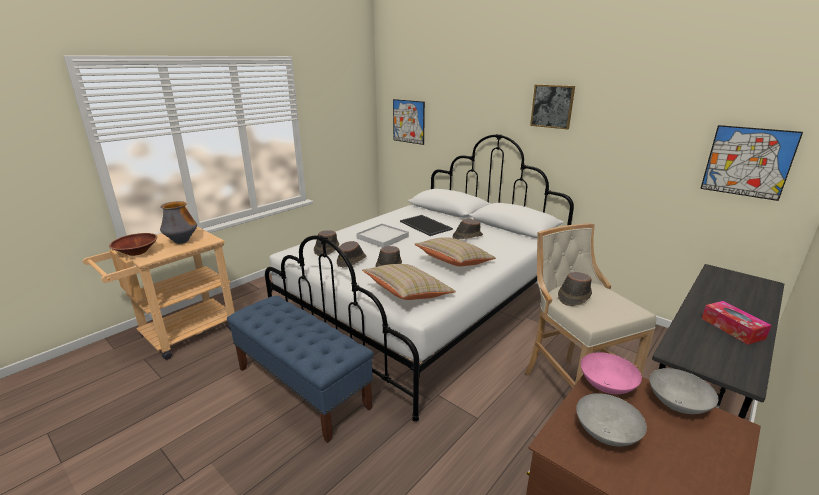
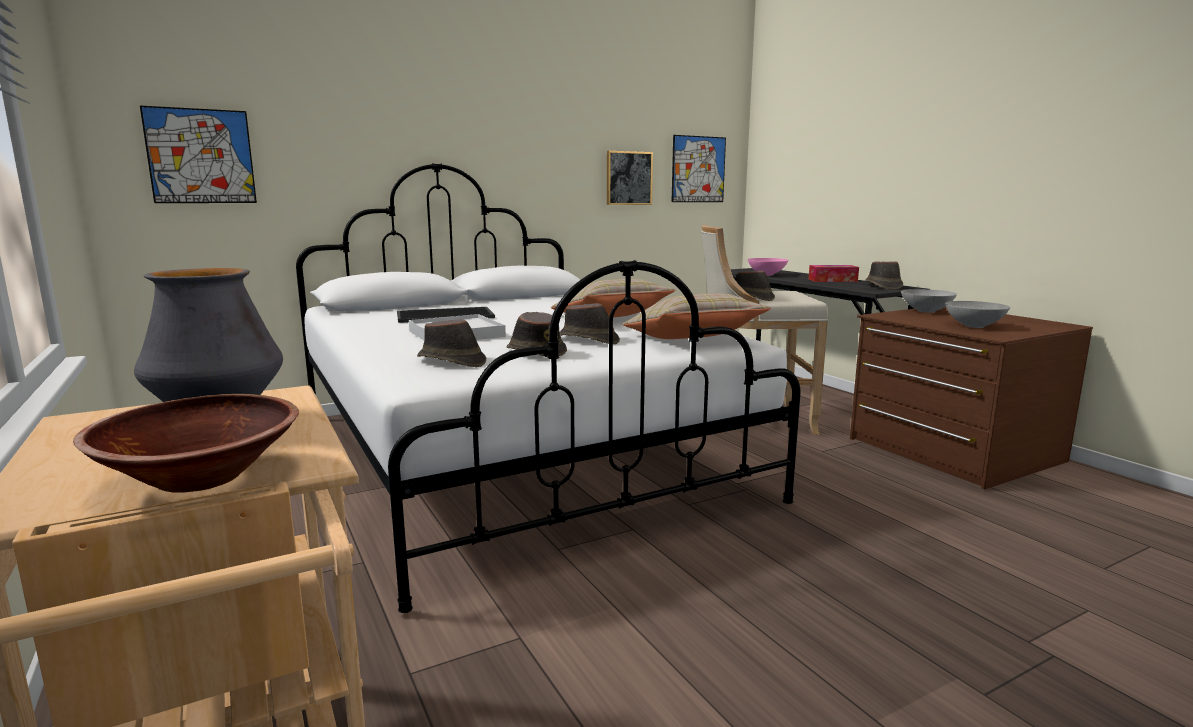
camera: 70 degrees left, 10 degrees down
(302, 387) = (672, 590): blue bench -> none
(467, 236) = (525, 308): brown hat -> brown hat (883, 286)
(552, 106) = (507, 118): picture -> picture (629, 178)
(607, 386) = (904, 318): pink bowl -> pink bowl (766, 274)

